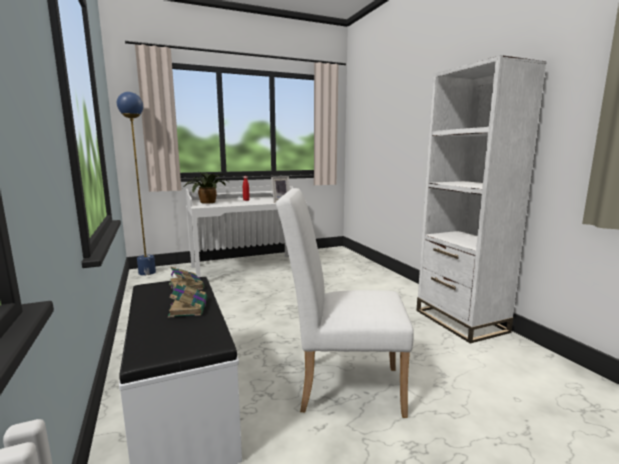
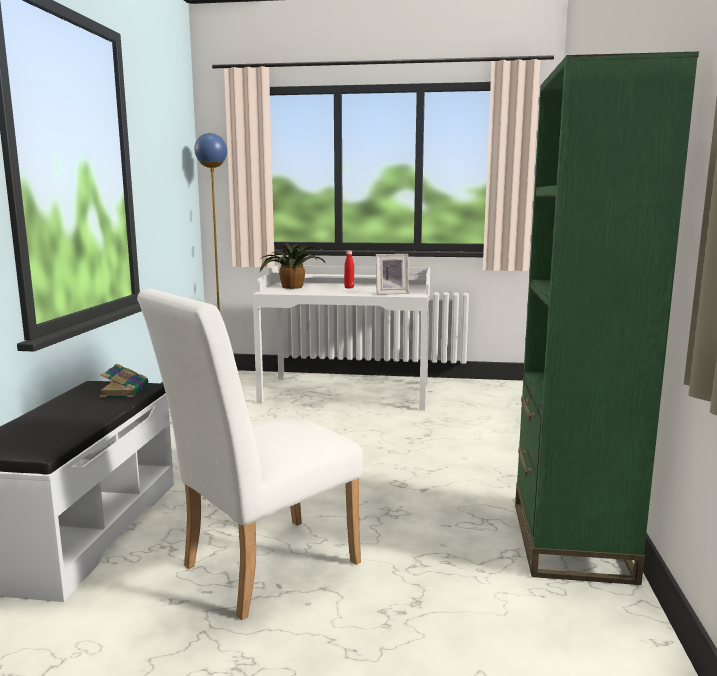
camera: 30 degrees right, 0 degrees up
(189, 307) = (85, 413): book -> none
(341, 386) = (259, 568): white chair -> white chair turned 75 degrees counterclockwise
(460, 321) = (570, 541): white bookcase -> green bookcase

